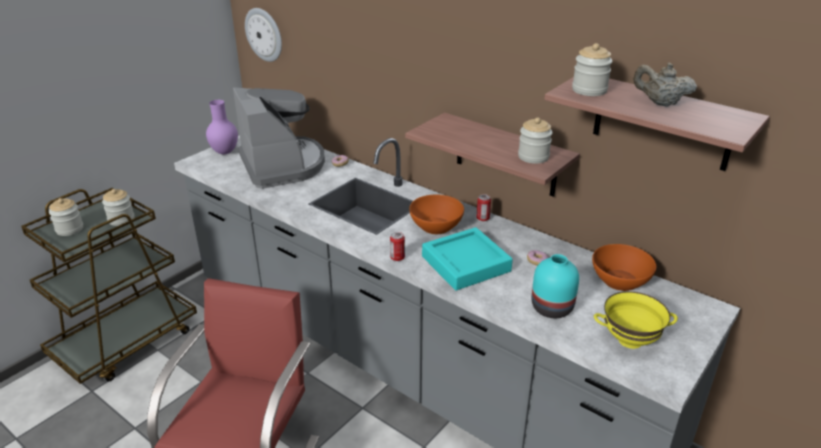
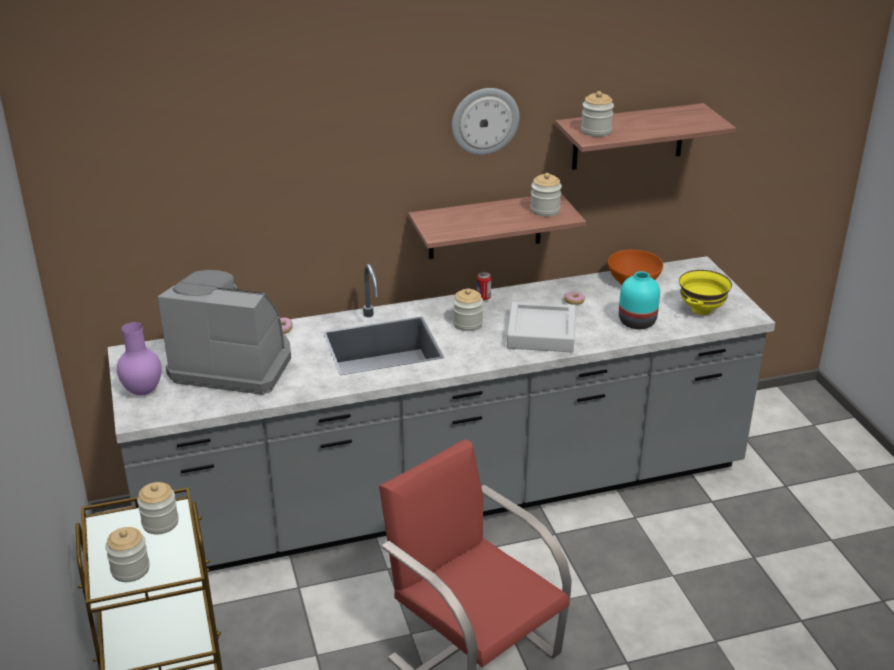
camera: 55 degrees left, 0 degrees up
(264, 34) = (105, 221): wall clock -> wall clock (484, 120)
(397, 258) = (495, 361): can -> none
(436, 226) = (467, 324): orange bowl -> jar
(466, 264) = (541, 333): turquoise tray -> grey tray
(660, 103) = (647, 121): beige teapot -> none

